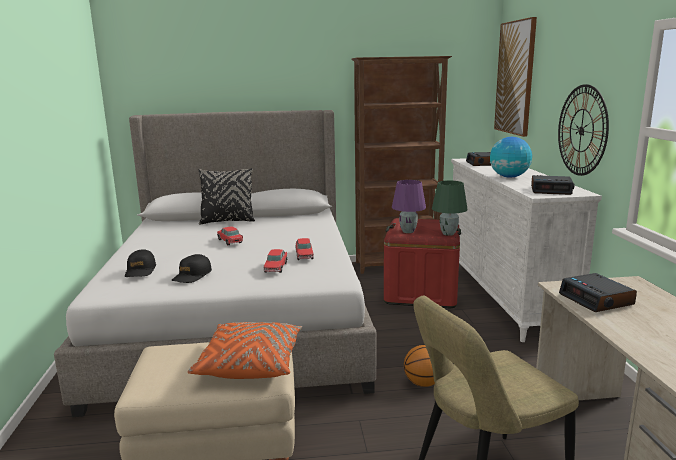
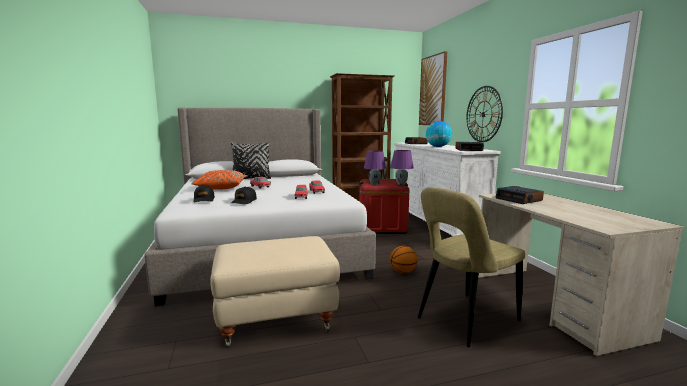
camera: 10 degrees left, 5 degrees down
(250, 363) = (303, 247): orange pillow -> orange pillow (221, 187)
(448, 233) = (401, 184): green table lamp -> purple table lamp

